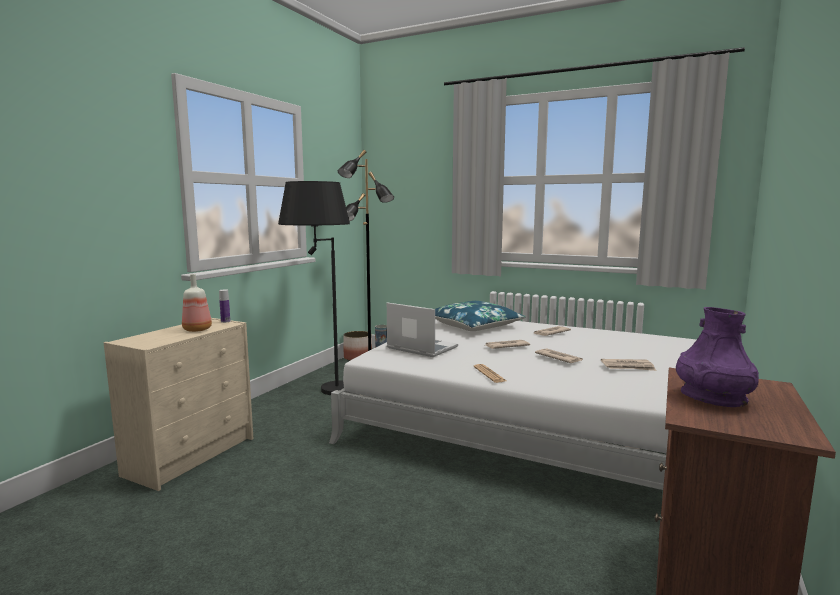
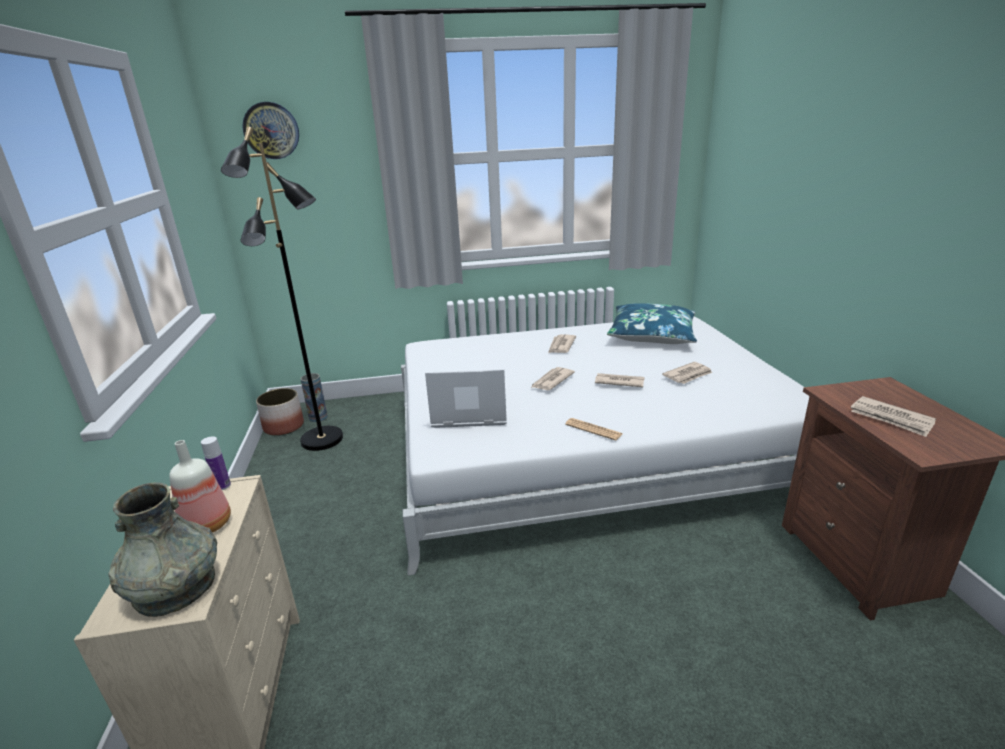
camera: 35 degrees left, 15 degrees up
(153, 340) = (175, 586): none -> grey vase
(320, 393) = (303, 504): black floor lamp -> none
(395, 159) = (271, 130): none -> wall clock
(474, 326) = (471, 357): blue pillow -> blue pillow (652, 335)
(713, 398) = (891, 419): purple vase -> newspaper

